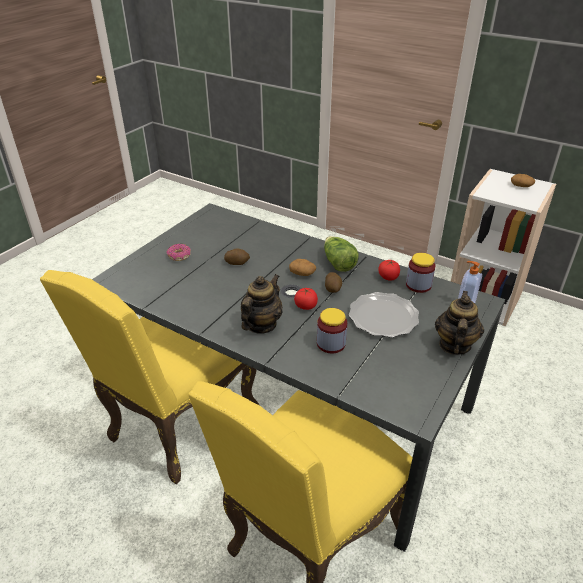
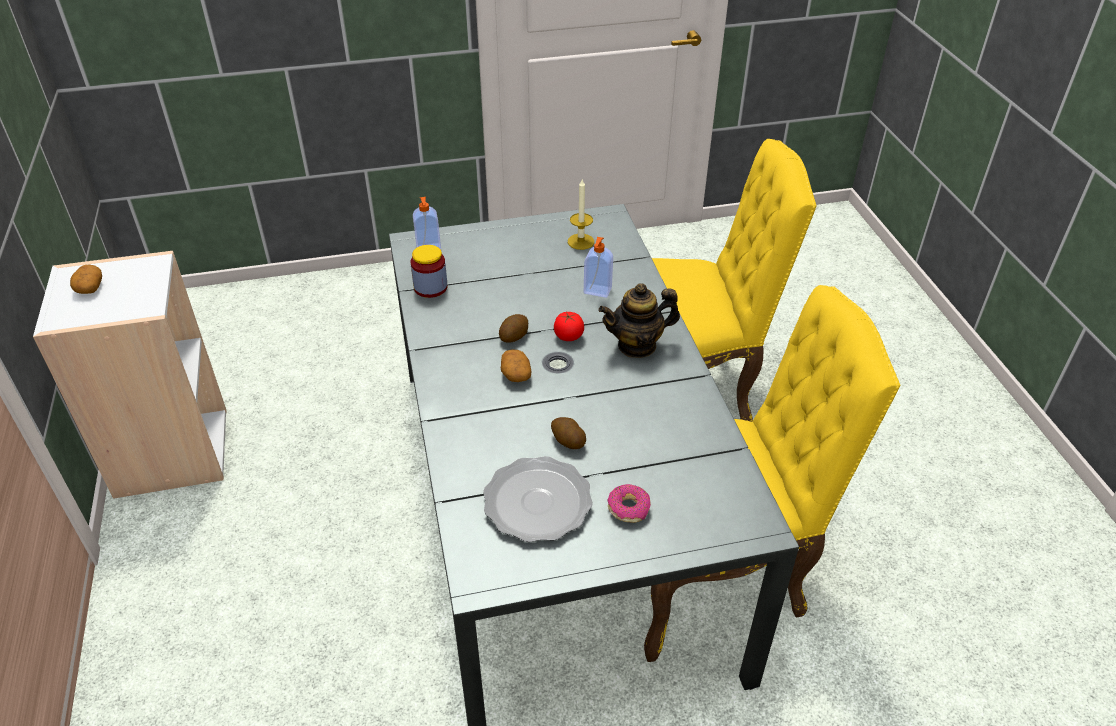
camera: 135 degrees left, 5 degrees up
(331, 343) = (597, 291): jar -> soap dispenser
(338, 263) = (458, 360): lettuce -> none
(383, 317) = (517, 283): plate -> plate (538, 502)
(388, 277) = (441, 312): tomato -> none
(398, 375) = (581, 241): none -> candle
(454, 345) = (502, 232): teapot -> none

